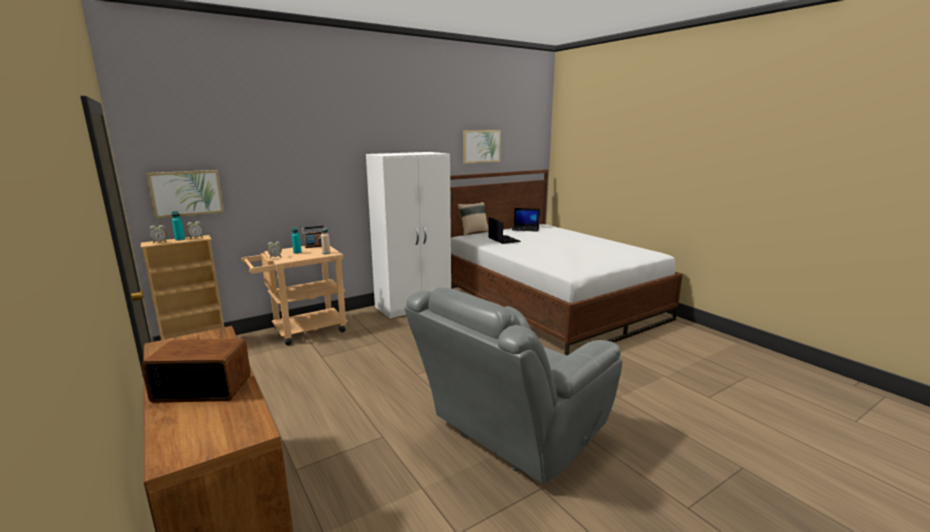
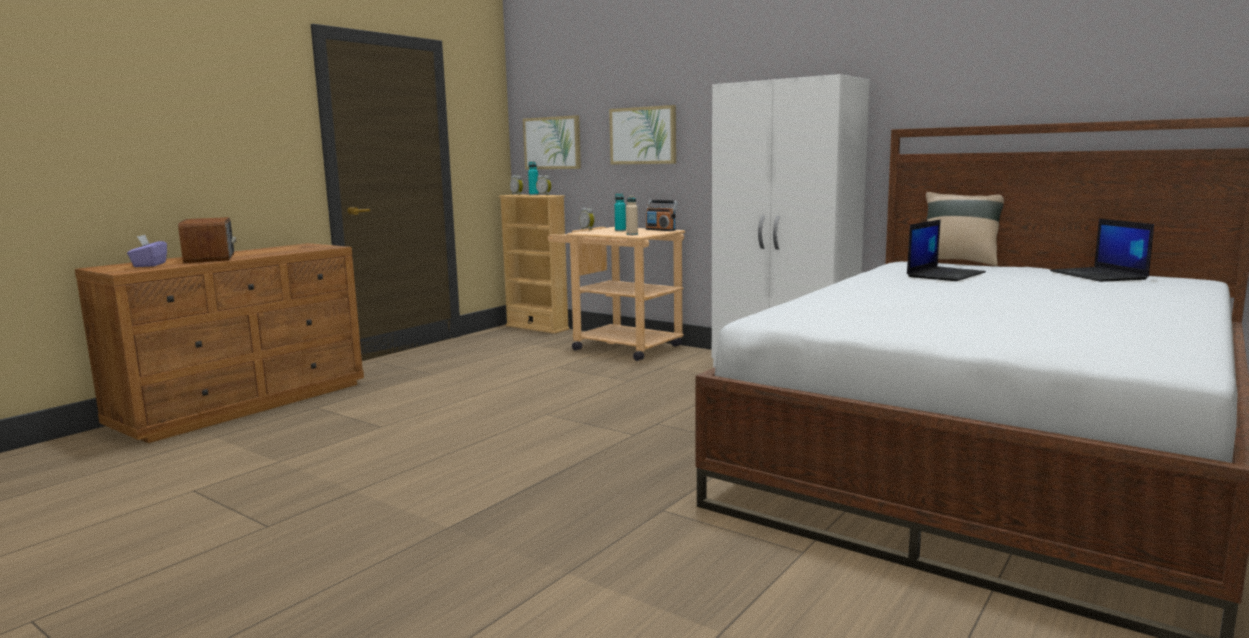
camera: 70 degrees right, 5 degrees down
(212, 421) = (149, 265): none -> purple tissue box
(481, 146) = (1017, 61): picture -> picture (643, 135)
(511, 437) = (393, 493): grey armchair -> none

